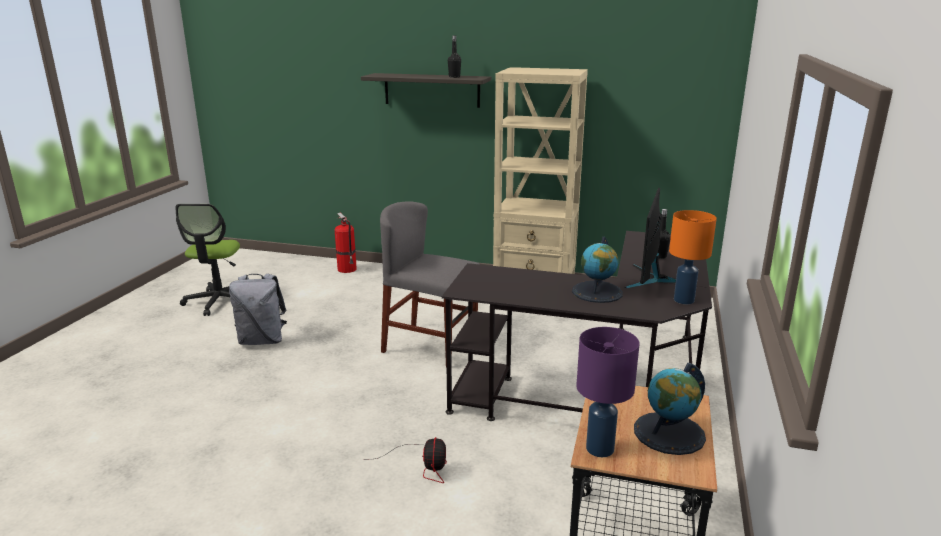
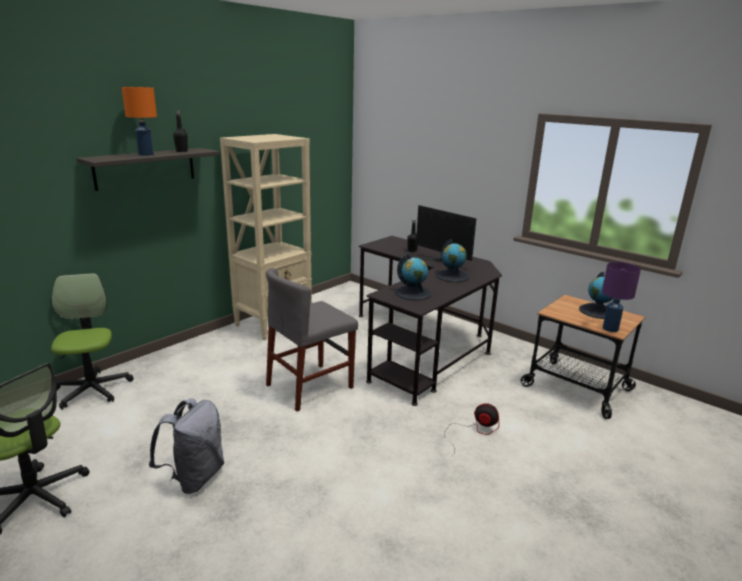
camera: 65 degrees left, 0 degrees up
(347, 269) = (92, 389): fire extinguisher -> office chair
(502, 281) = (413, 293): none -> globe
(683, 300) = (478, 263): orange table lamp -> orange table lamp (145, 154)

